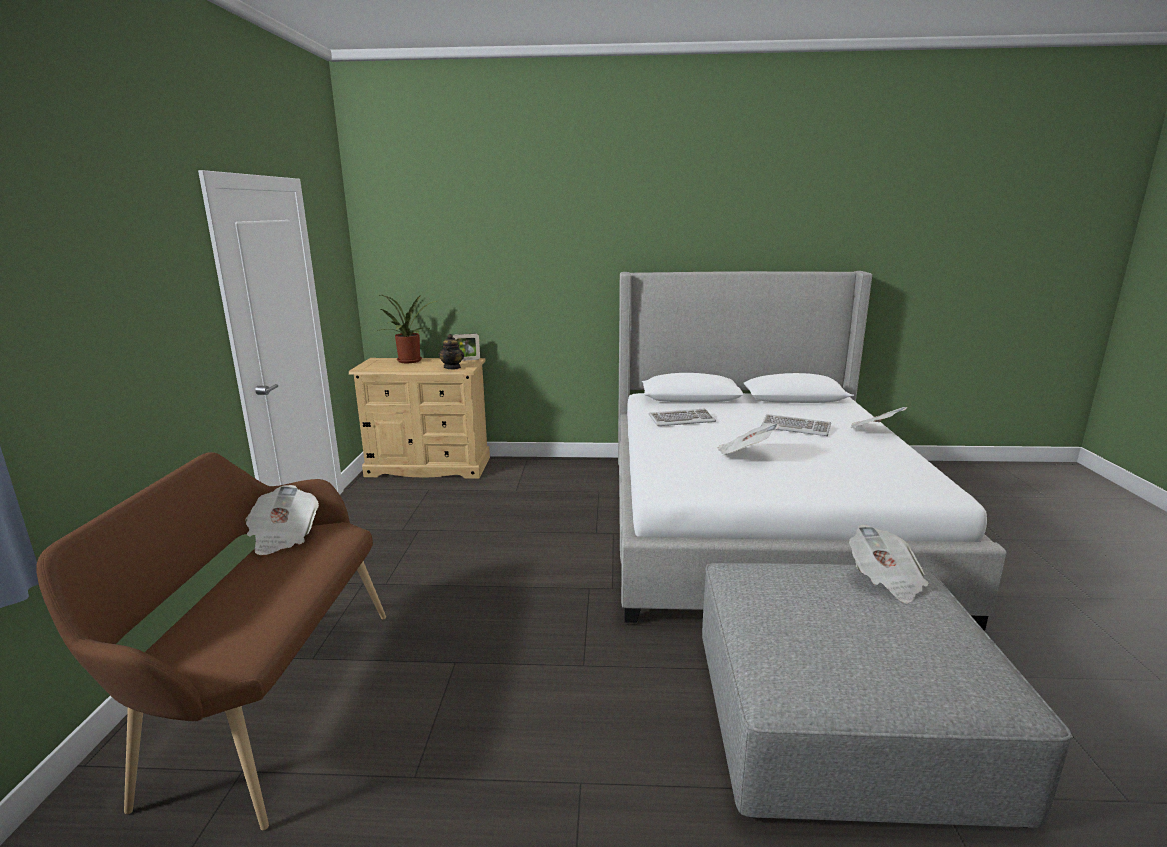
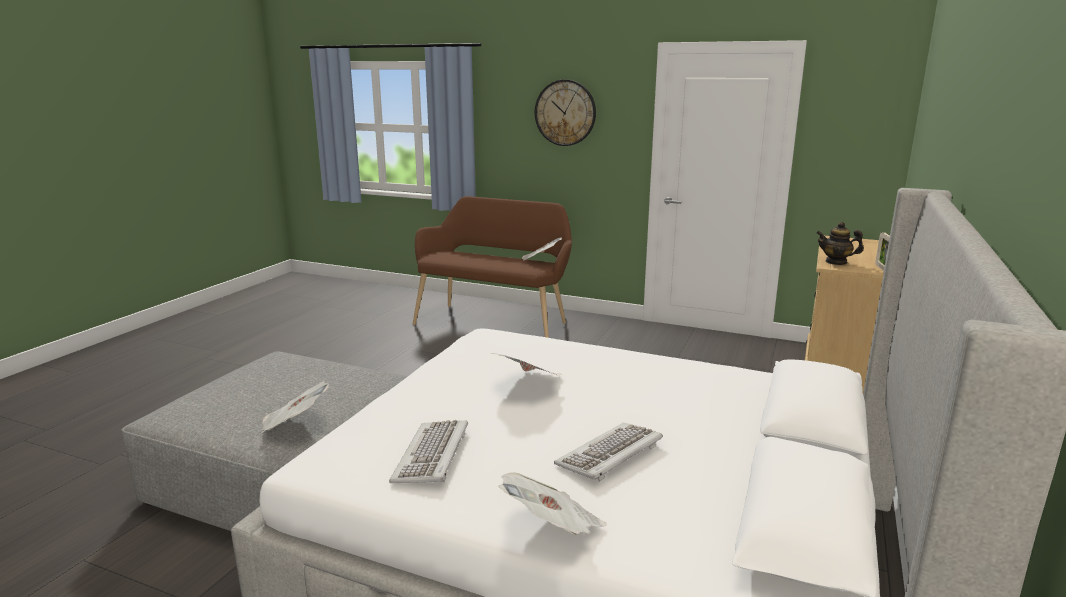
camera: 110 degrees right, 0 degrees up
(119, 297) = (565, 113): none -> wall clock
(409, 361) = (868, 250): potted plant -> none
(681, 420) = (686, 384): keyboard -> keyboard (432, 455)

